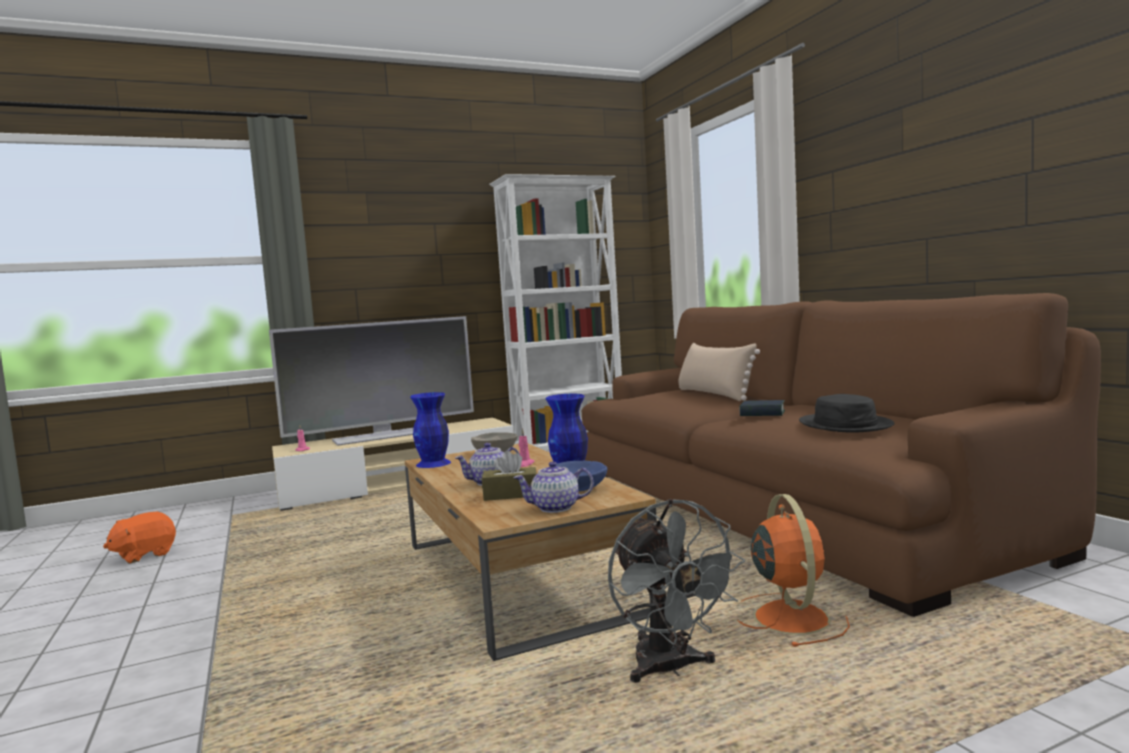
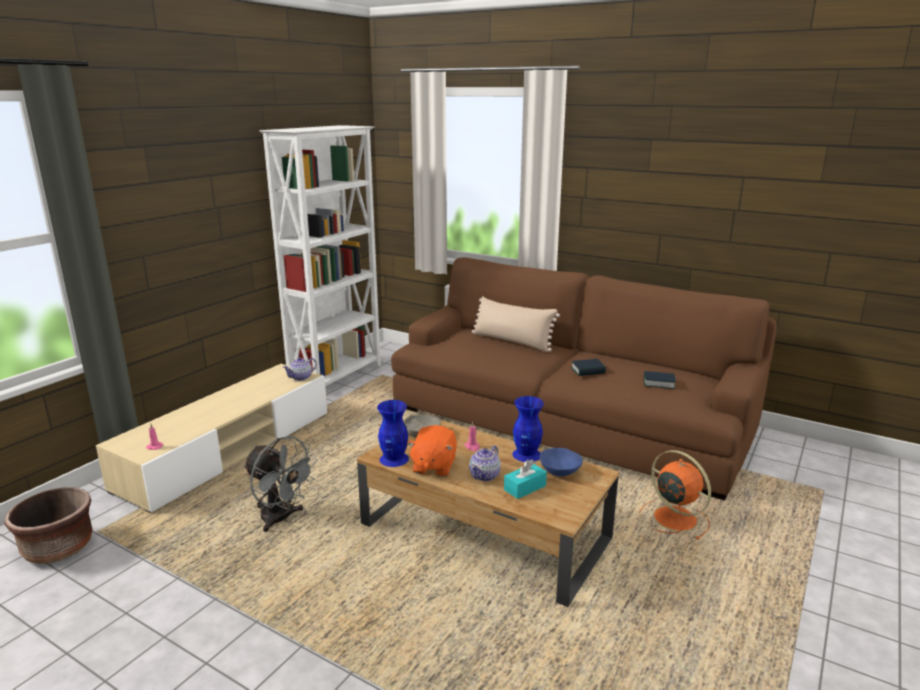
camera: 35 degrees left, 15 degrees up
(144, 555) = (84, 610): orange plush toy -> orange plush toy (433, 466)
(196, 519) = (58, 548): none -> brown planter
(388, 435) = (214, 406): television -> none
(511, 495) = (525, 488): brown tissue box -> turquoise tissue box
(556, 508) = (578, 496): teapot -> teapot (301, 377)
(670, 669) = (661, 576): grey fan -> grey fan (281, 519)
(845, 424) = (658, 383): black hat -> book

